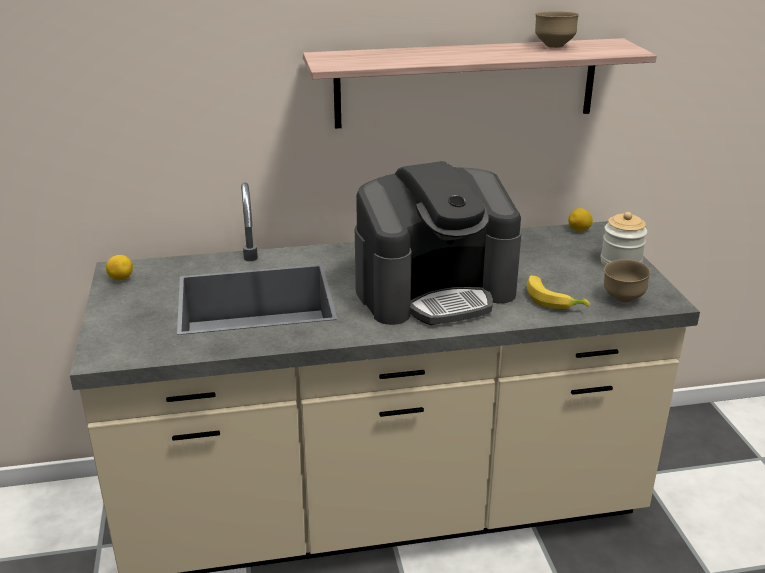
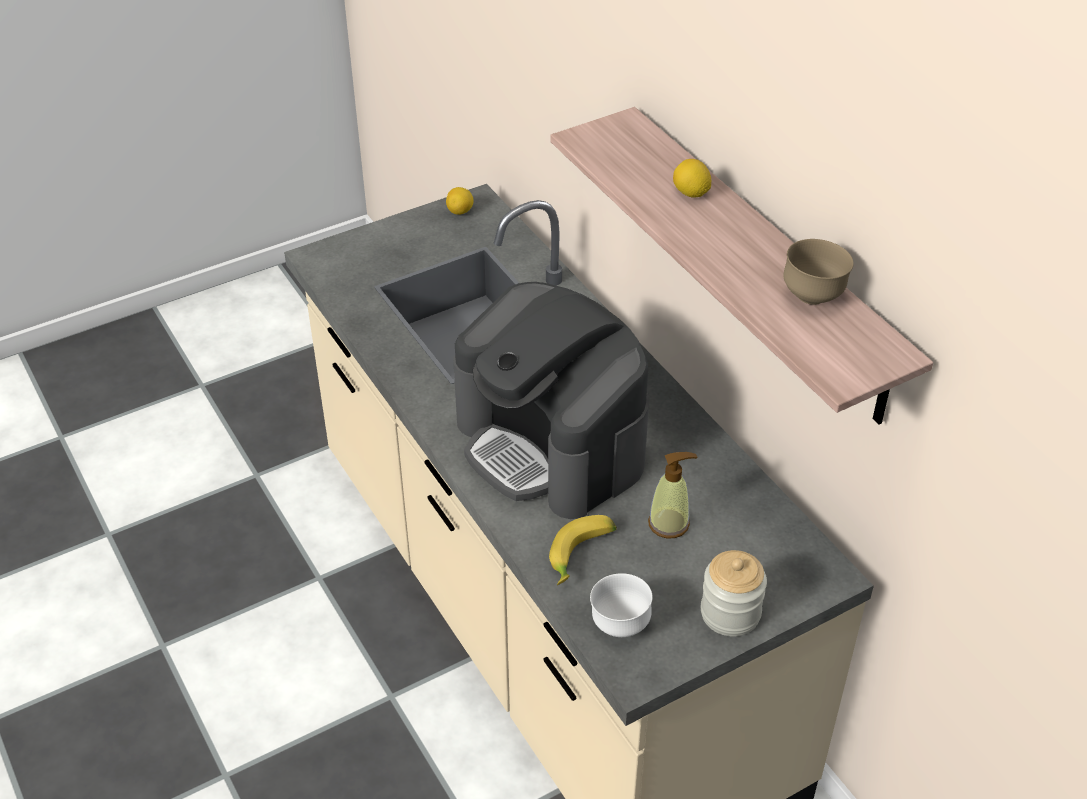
camera: 70 degrees right, 15 degrees up
(534, 266) = (669, 523): none -> soap dispenser
(579, 230) = (814, 555): lemon -> lemon (690, 193)
(622, 299) = (619, 625): brown bowl -> white bowl

